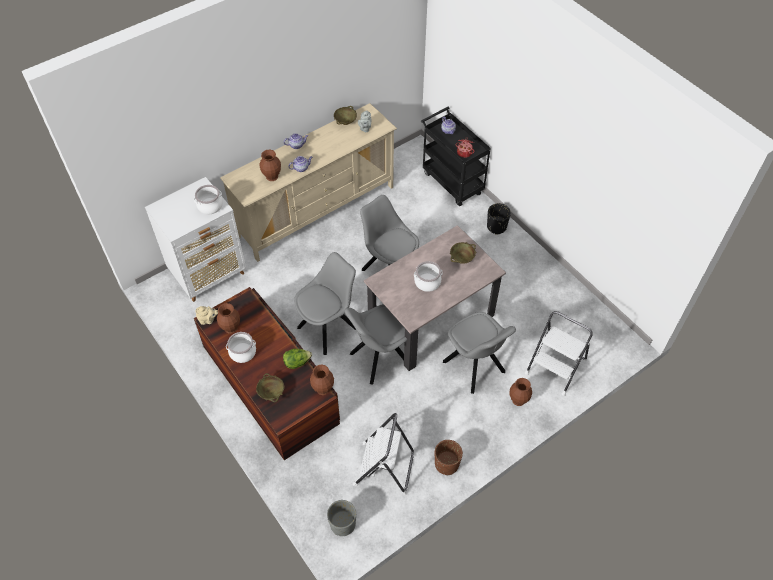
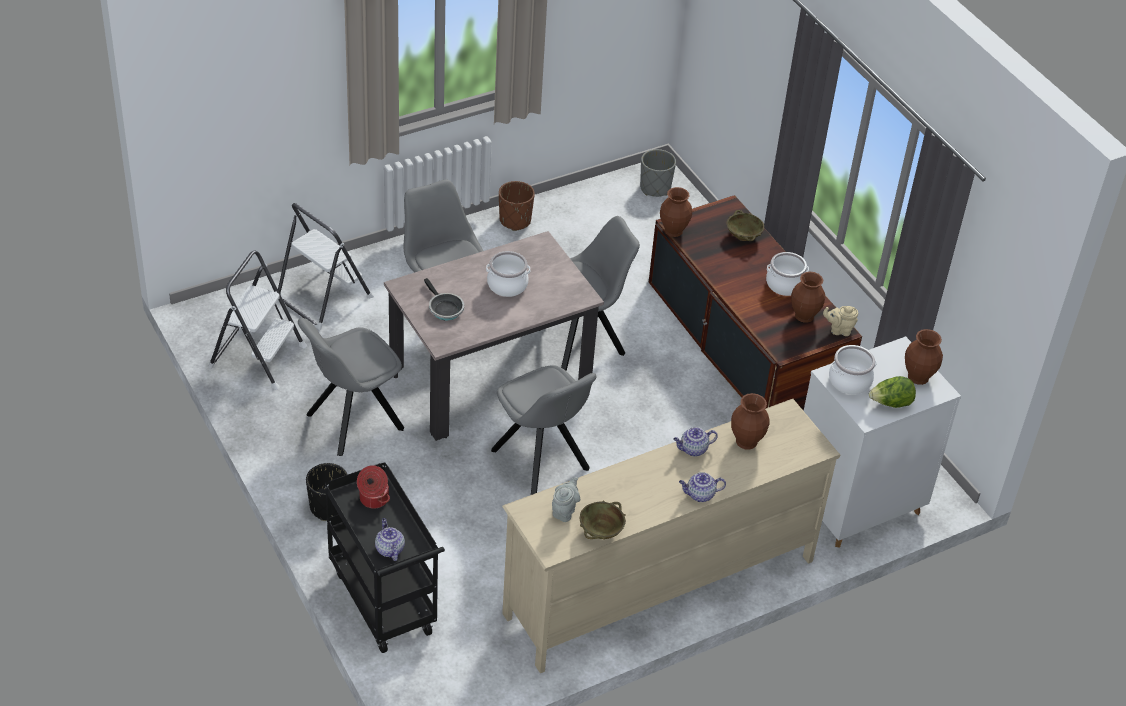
camera: 175 degrees left, 10 degrees down
(297, 362) = (707, 263): lettuce -> lettuce (890, 403)
(328, 328) = (654, 391): grey chair -> grey chair (353, 421)
(387, 468) = (593, 227): white step ladder -> white step ladder (254, 355)
(462, 258) = (444, 308): beige bowl -> frying pan
(518, 400) = (395, 268): brown vase -> brown vase (917, 376)

